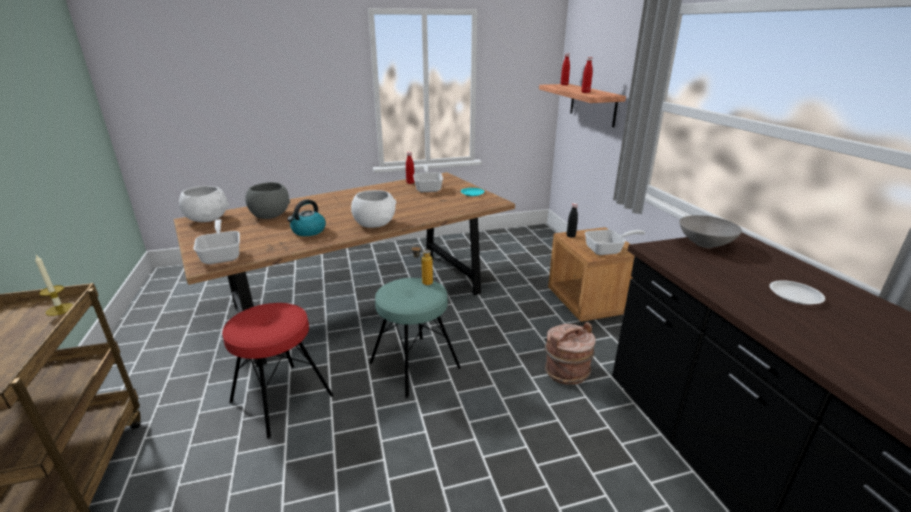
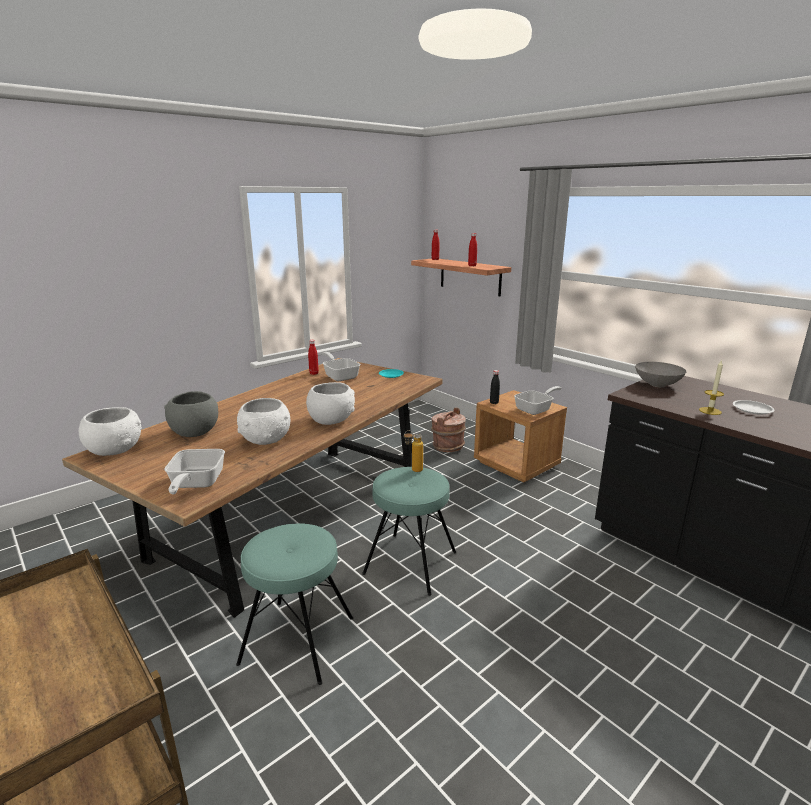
camera: 25 degrees left, 5 degrees down
(60, 309) = (62, 593): candle -> candle (710, 411)
(222, 255) = (195, 484): frying pan -> frying pan turned 135 degrees counterclockwise
(281, 398) = (297, 640): red stool -> turquoise stool
(308, 231) = (266, 440): kettle -> white bowl
(566, 371) = (547, 528): brown bucket -> brown bucket (447, 446)

